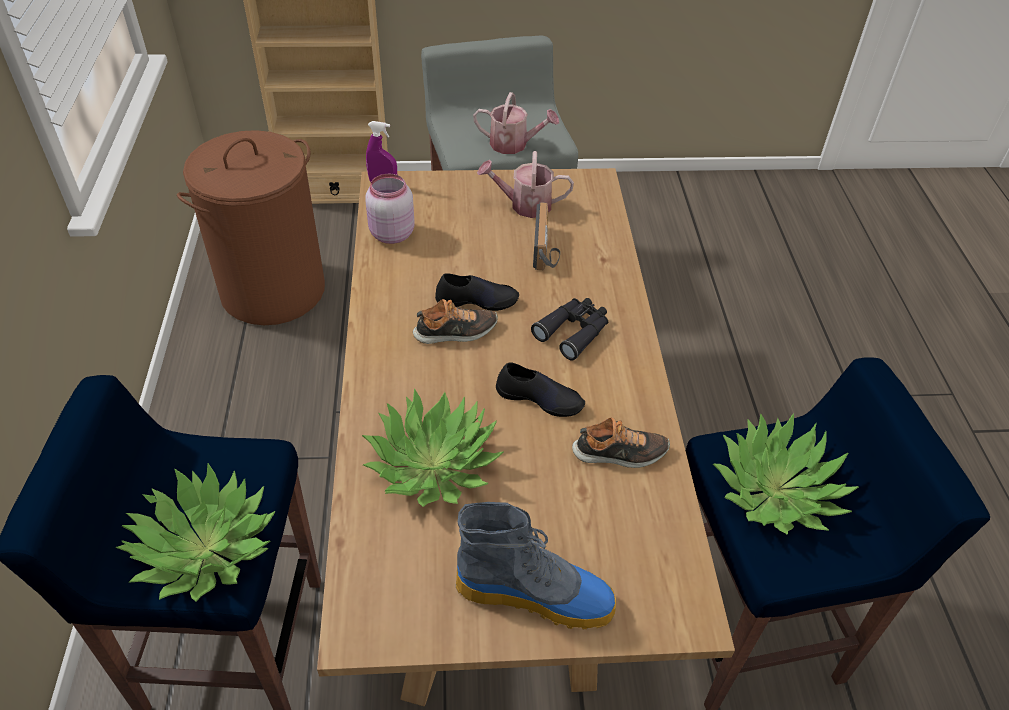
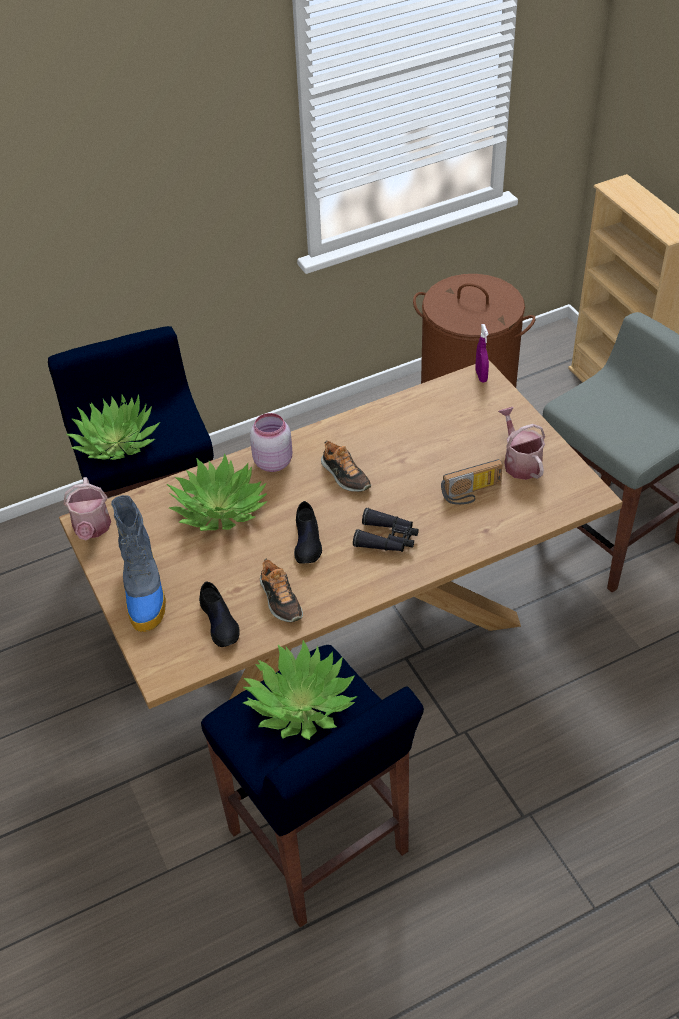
camera: 70 degrees right, 0 degrees up
(390, 234) = (425, 403): pink jar -> pink jar (272, 461)
(477, 300) = (385, 475): black shoe -> black shoe (219, 622)
(514, 144) = (608, 430): watering can -> watering can (92, 529)

